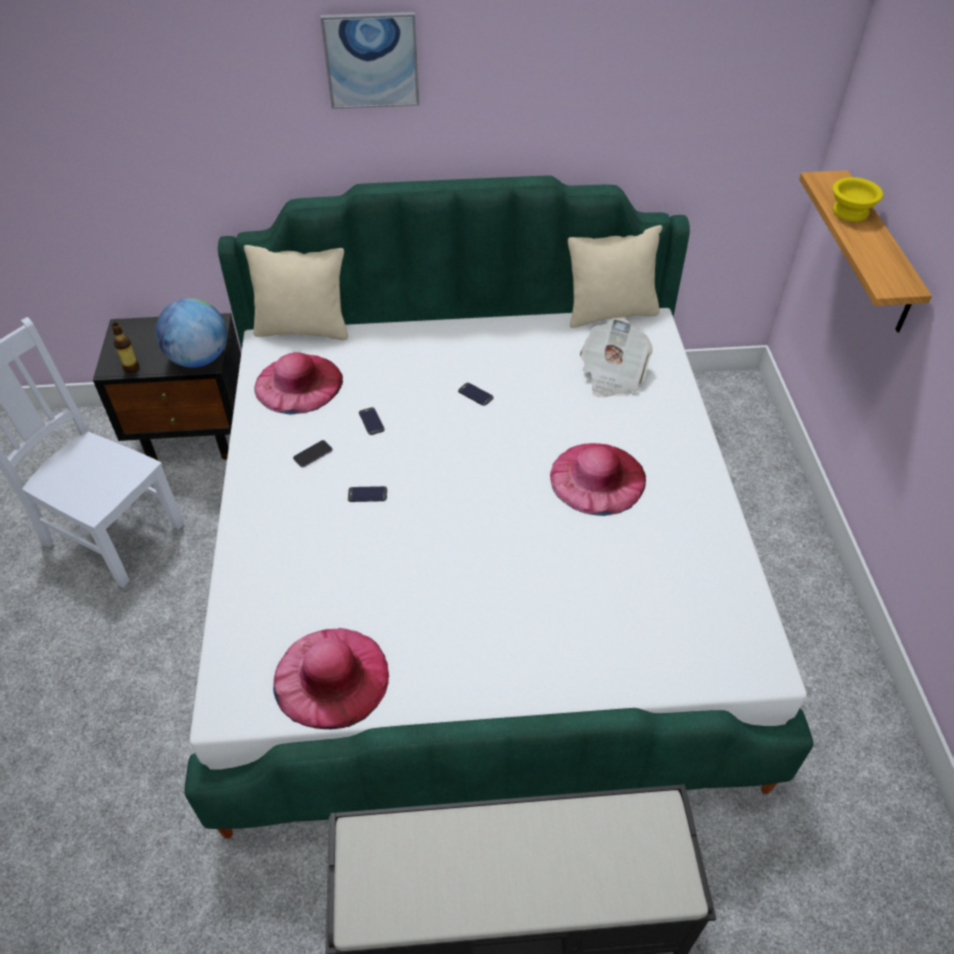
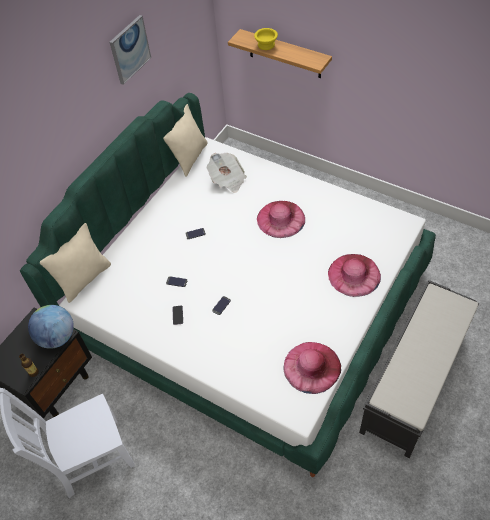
camera: 50 degrees left, 5 degrees up
(298, 383) = (123, 299): pink hat -> pink hat (354, 274)
(371, 60) = (51, 122): picture -> picture (129, 49)

